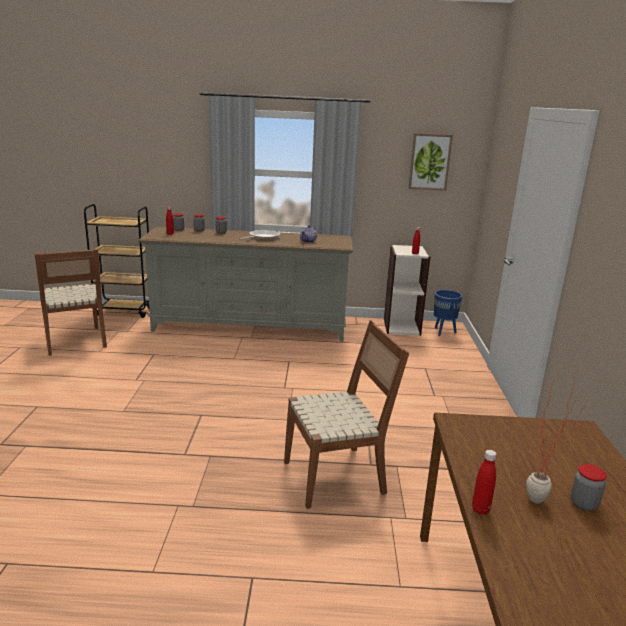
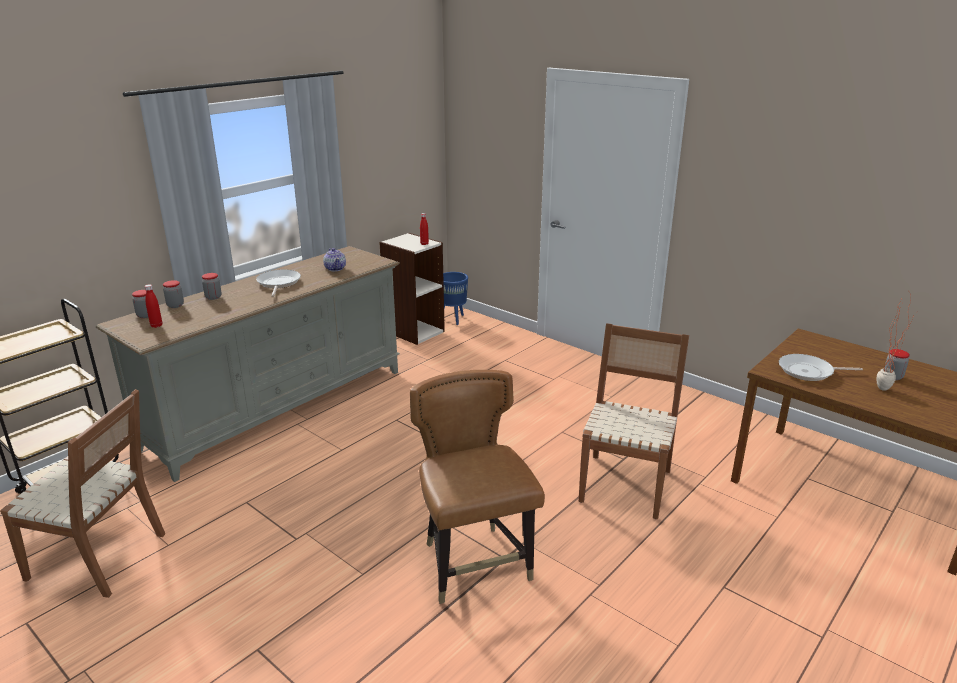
camera: 50 degrees left, 5 degrees up
(167, 444) = (474, 564): none -> brown chair
(429, 162) = (399, 134): picture -> none
(480, 509) = (885, 410): red bottle -> none
(493, 444) = (809, 372): none -> frying pan

